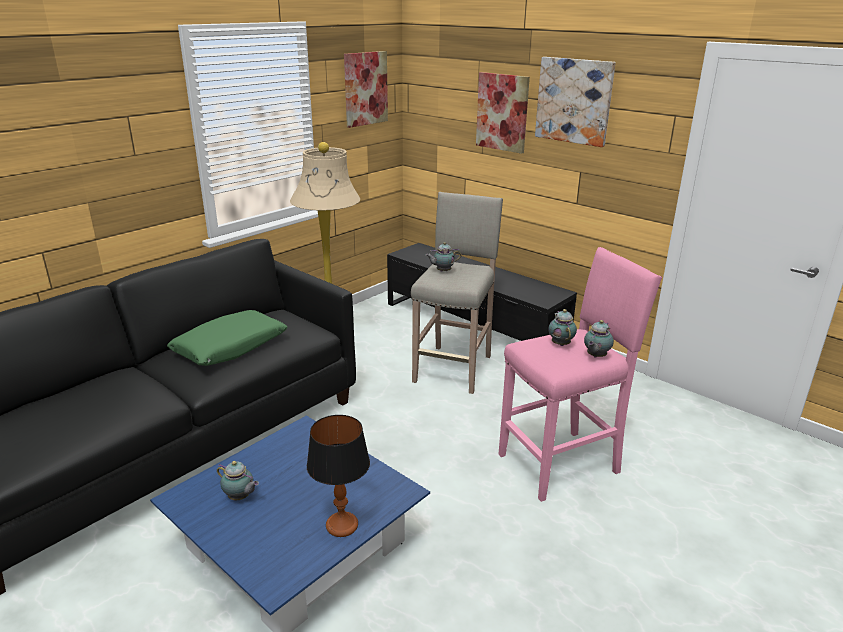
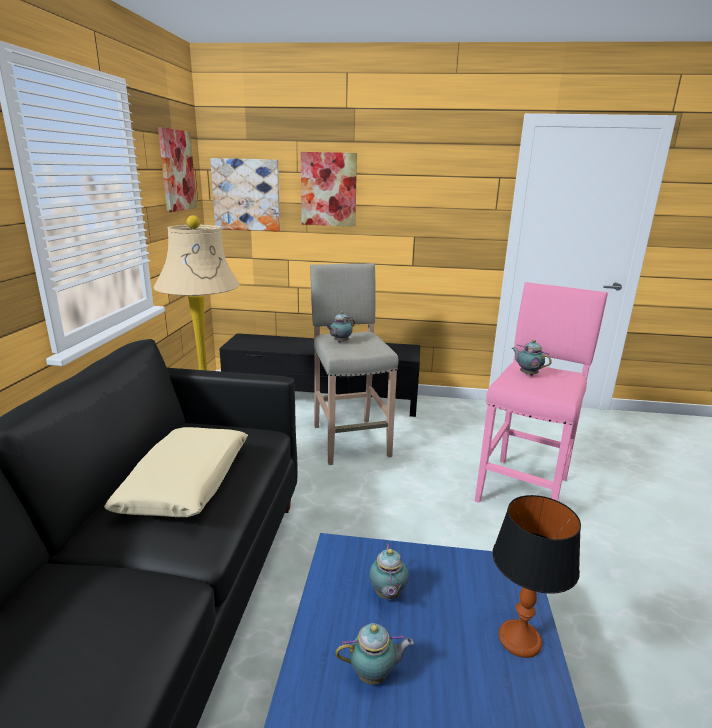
camera: 35 degrees left, 5 degrees down
(230, 347) = (186, 482): green pillow -> beige pillow
(574, 101) = (405, 172): picture -> picture (246, 195)
(595, 356) = (565, 376): teapot -> teapot (387, 595)

